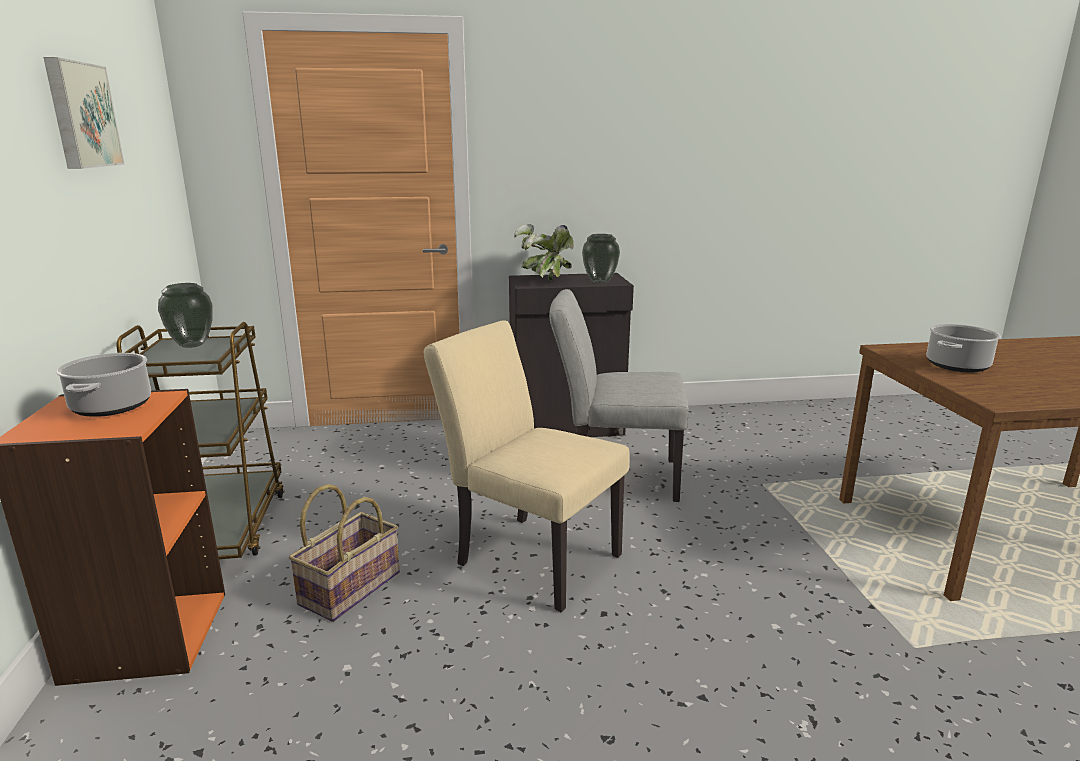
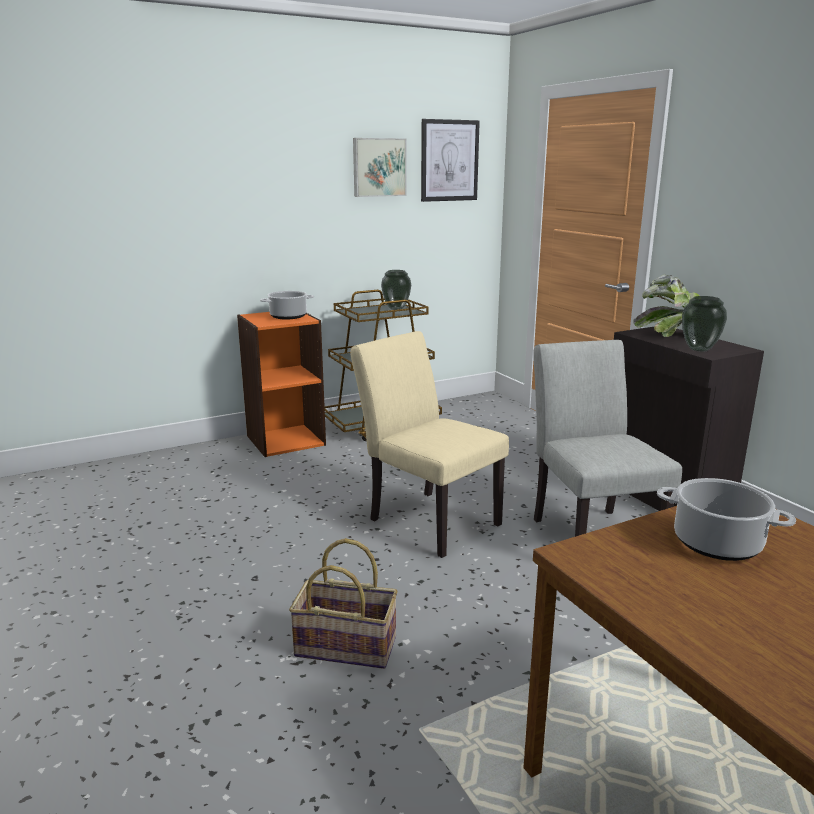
camera: 70 degrees right, 0 degrees up
(138, 108) = (449, 160): none -> picture
(349, 587) = (351, 472): basket -> basket (347, 645)
(529, 555) = (427, 519): beige chair -> beige chair turned 60 degrees counterclockwise

